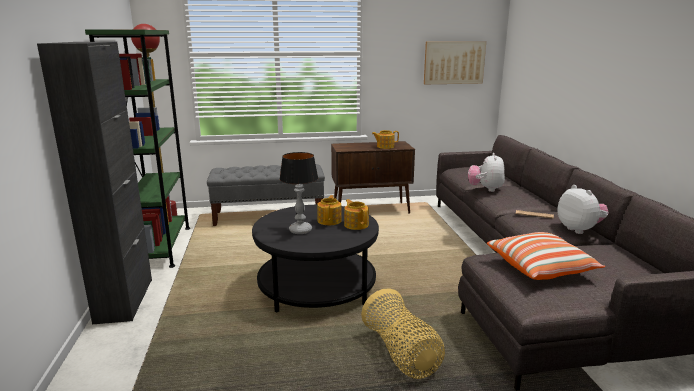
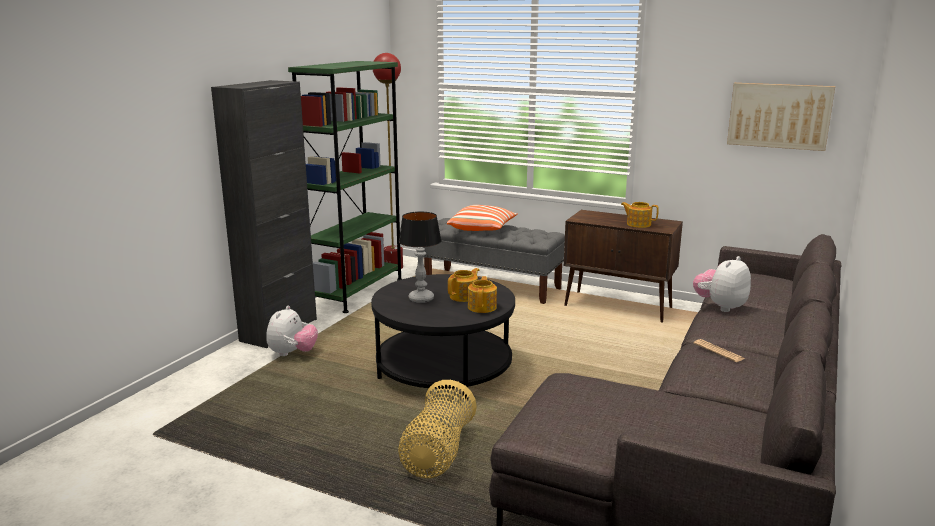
camera: 35 degrees right, 0 degrees up
(541, 268) = (602, 405): pillow -> pillow (482, 229)
(580, 230) = (749, 385): plush toy -> plush toy (292, 354)

